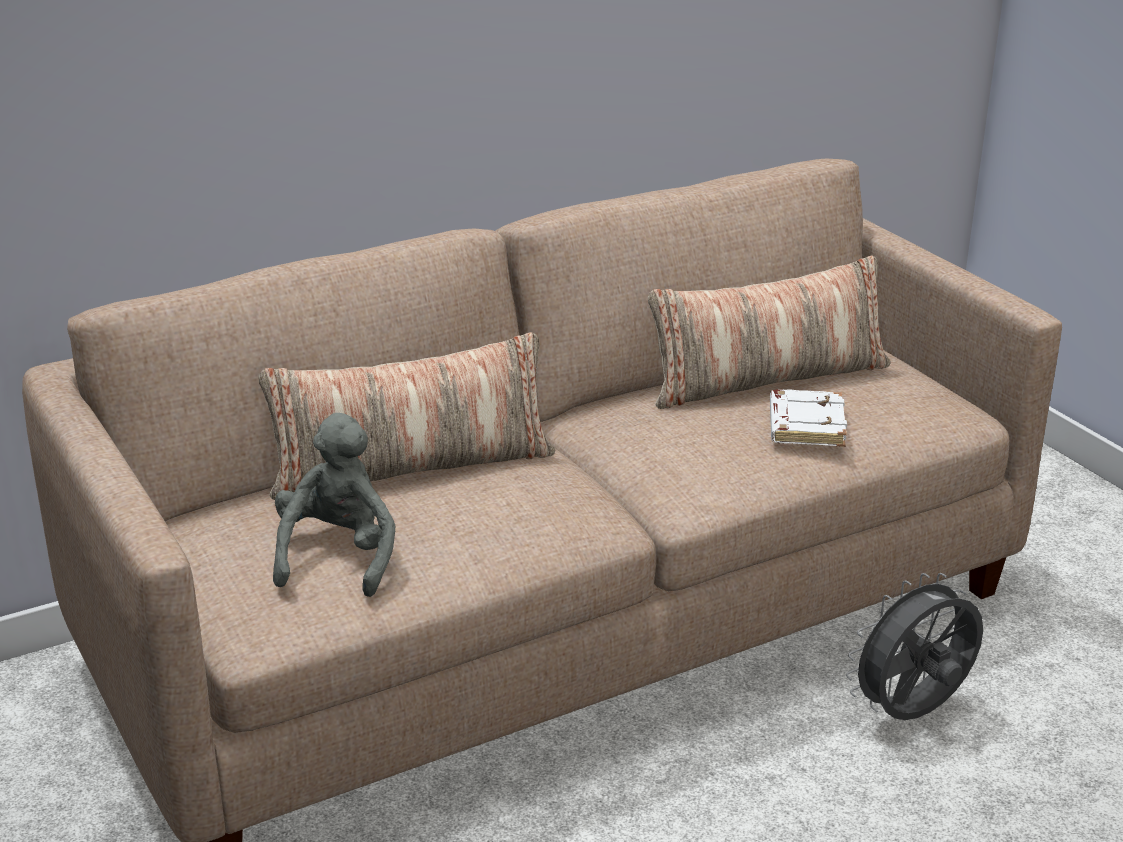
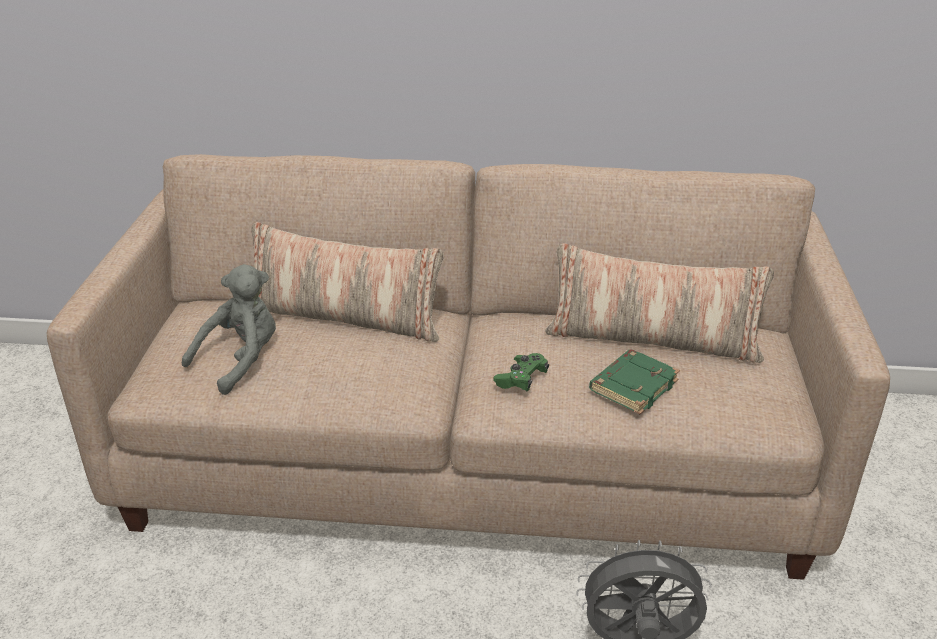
camera: 35 degrees right, 5 degrees up
(692, 458) = (521, 379): none -> green game controller
(804, 425) = (633, 385): white book -> green book

